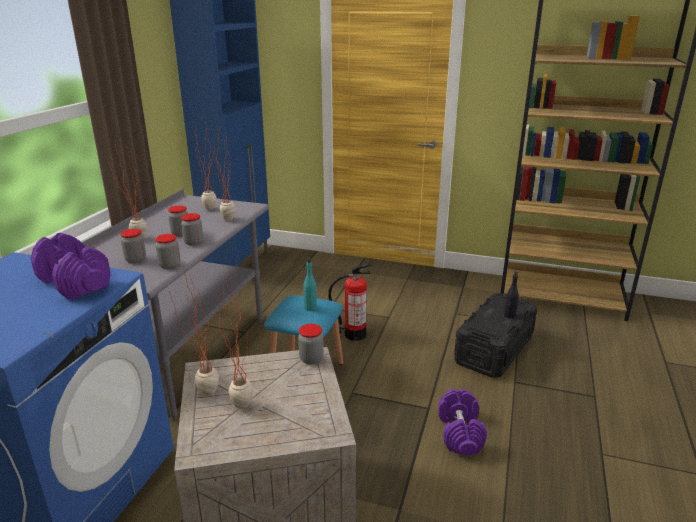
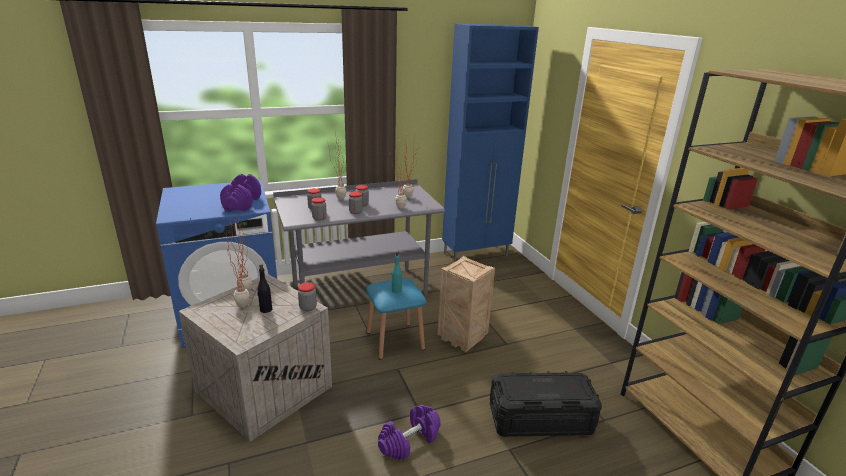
camera: 50 degrees right, 0 degrees up
(355, 334) = (463, 339): fire extinguisher -> crate
(509, 315) = (554, 393): black bottle -> black bottle (266, 309)

